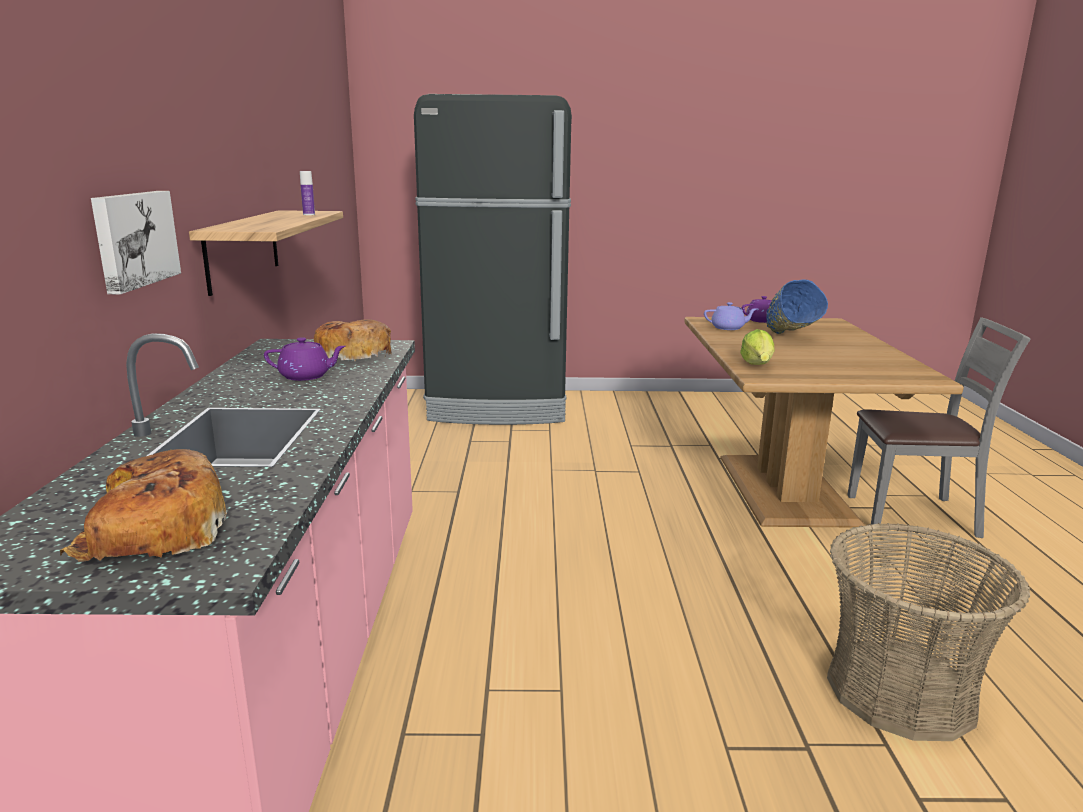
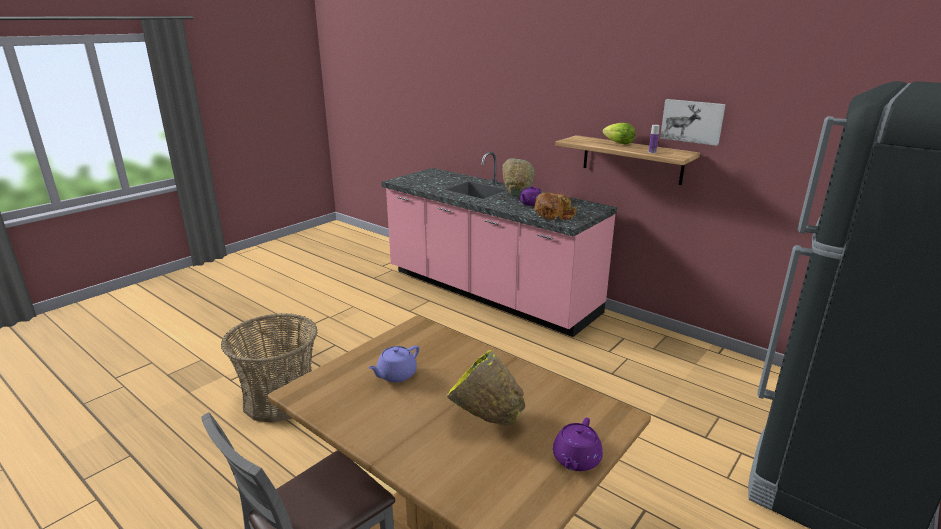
camera: 130 degrees right, 5 degrees up
(133, 239) = (536, 127): picture -> picture (692, 121)
(151, 533) = (422, 179): bread -> none
(242, 395) = (517, 194): none -> green bowl
(728, 328) = (562, 405): purple teapot -> purple teapot (396, 375)
(757, 365) = (438, 341): lettuce -> lettuce (618, 143)
(791, 337) = (483, 418): blue bowl -> yellow bowl

